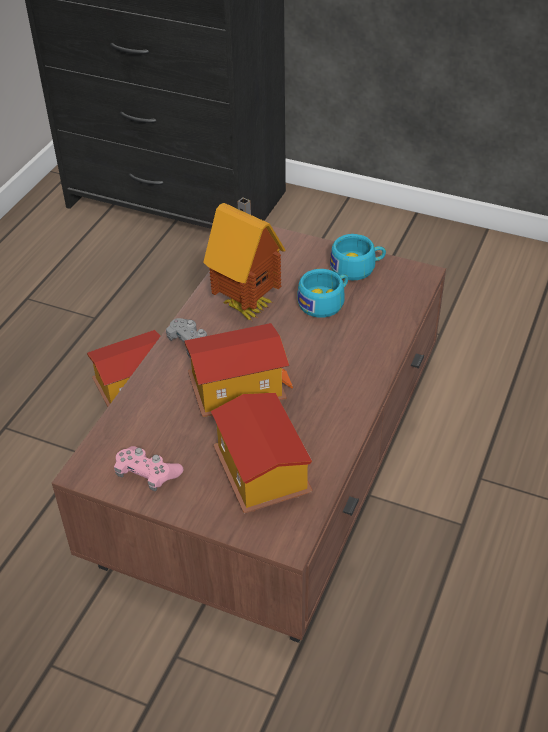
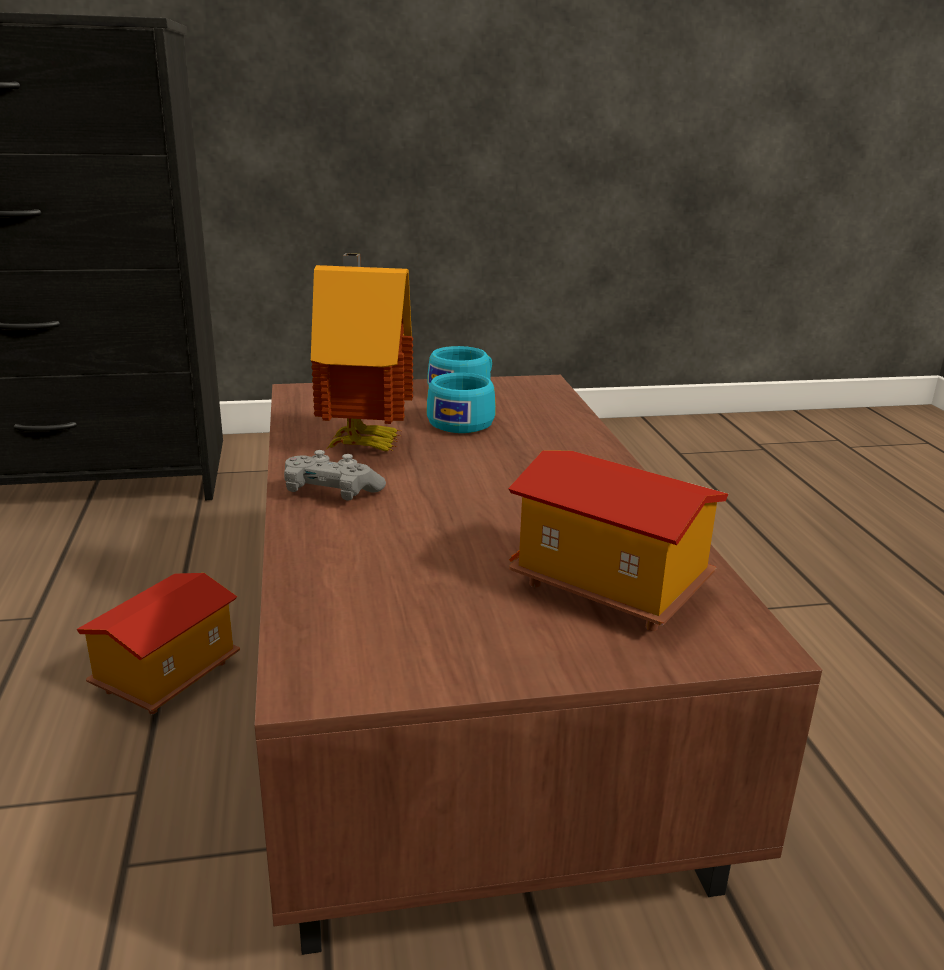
camera: 35 degrees left, 20 degrees down
(147, 474) = (431, 647): pink game controller -> none
(238, 391) = (455, 517): toy house -> none

